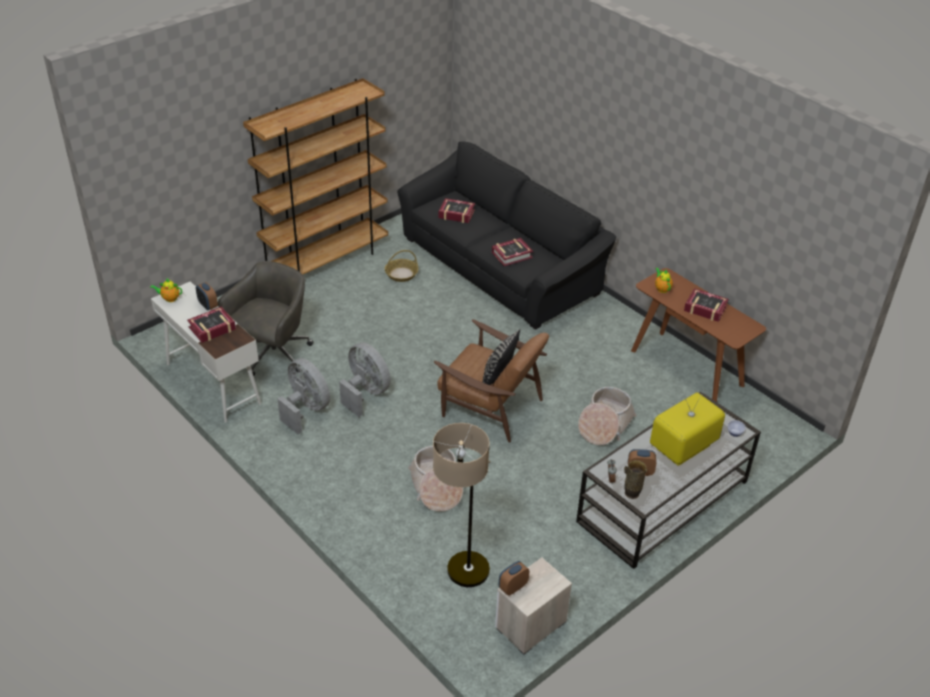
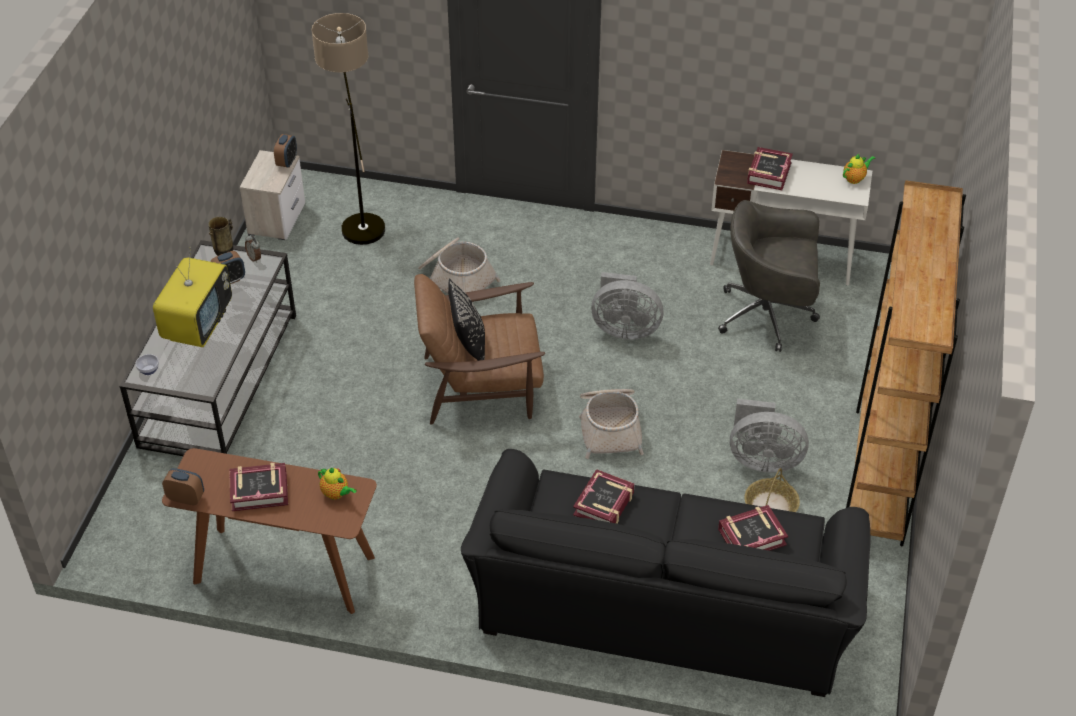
camera: 145 degrees right, 5 degrees up
(208, 305) = (809, 191): alarm clock -> alarm clock (186, 498)
(272, 355) = (768, 316): grey office chair -> grey office chair turned 105 degrees clockwise
(306, 410) = (661, 281): grey fan -> grey fan (762, 460)
(604, 425) = (337, 431): basket -> basket (610, 427)

